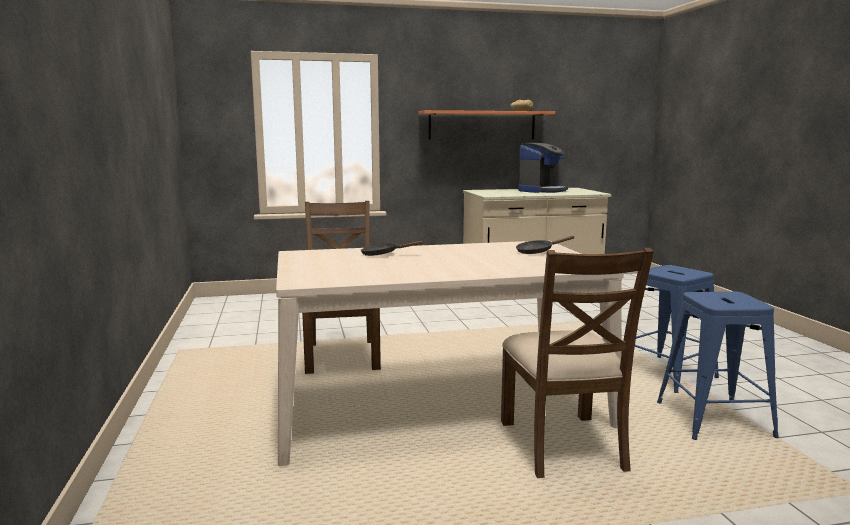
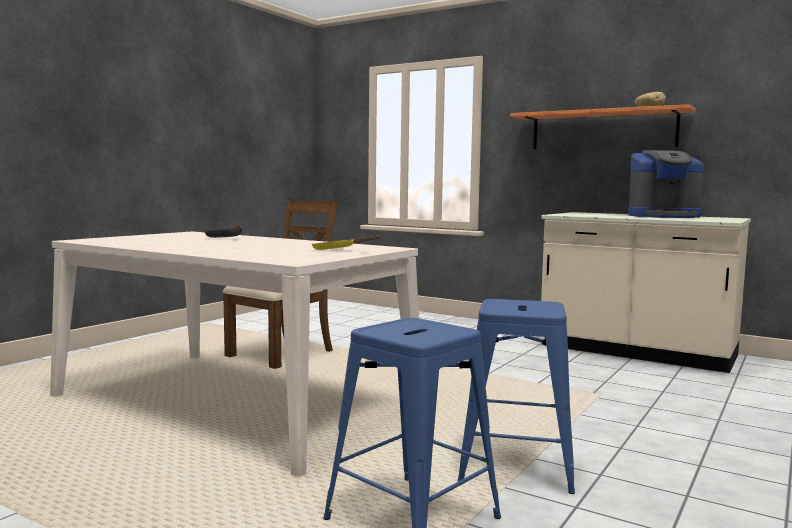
camera: 45 degrees right, 5 degrees down
(538, 252) = (338, 250): black frying pan -> yellow frying pan
(563, 445) = (211, 464): brown chair -> none

